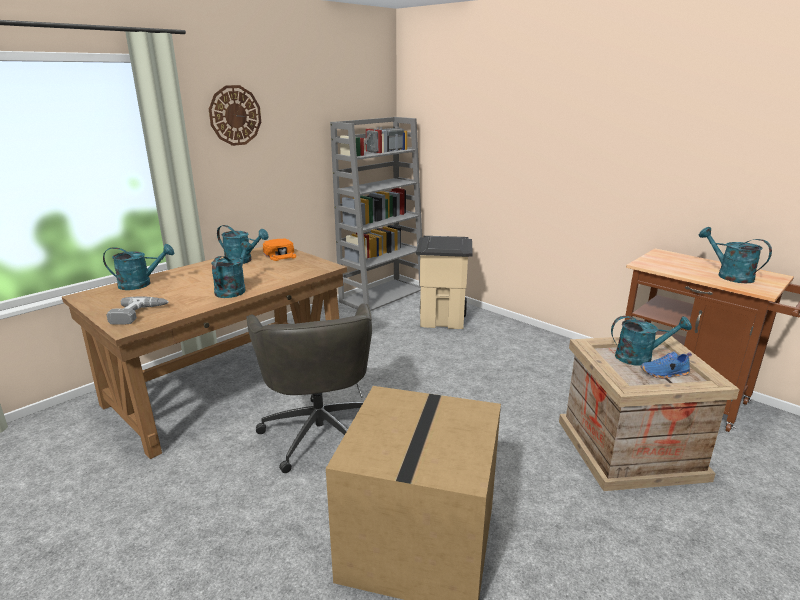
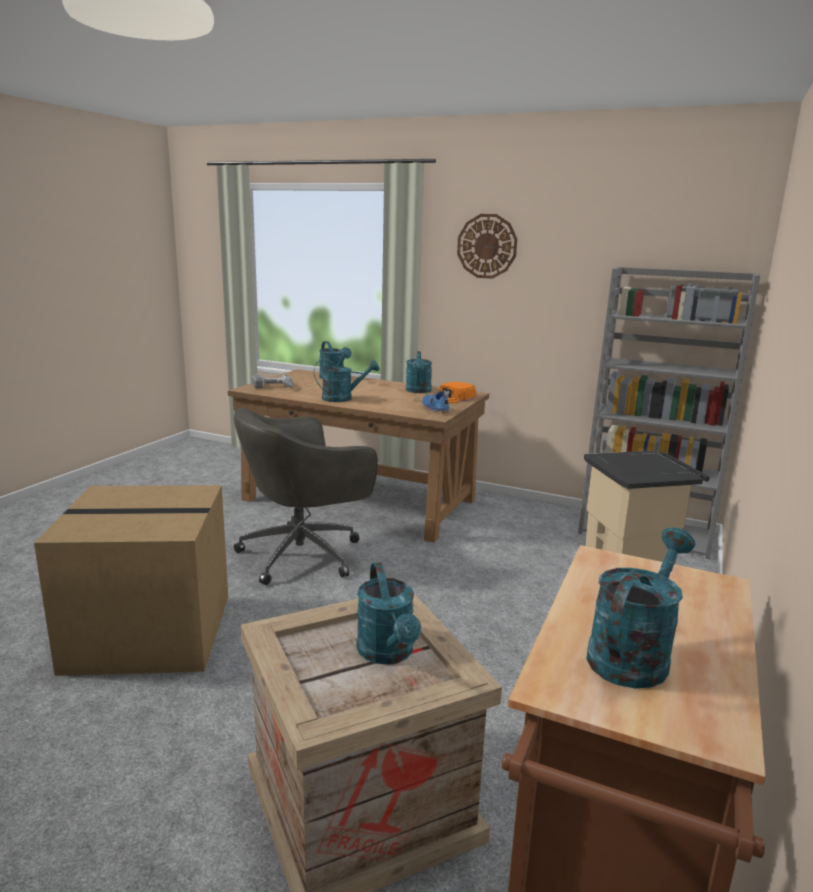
camera: 70 degrees right, 5 degrees down
(665, 374) = (338, 675): blue shoe -> blue shoe (434, 409)

